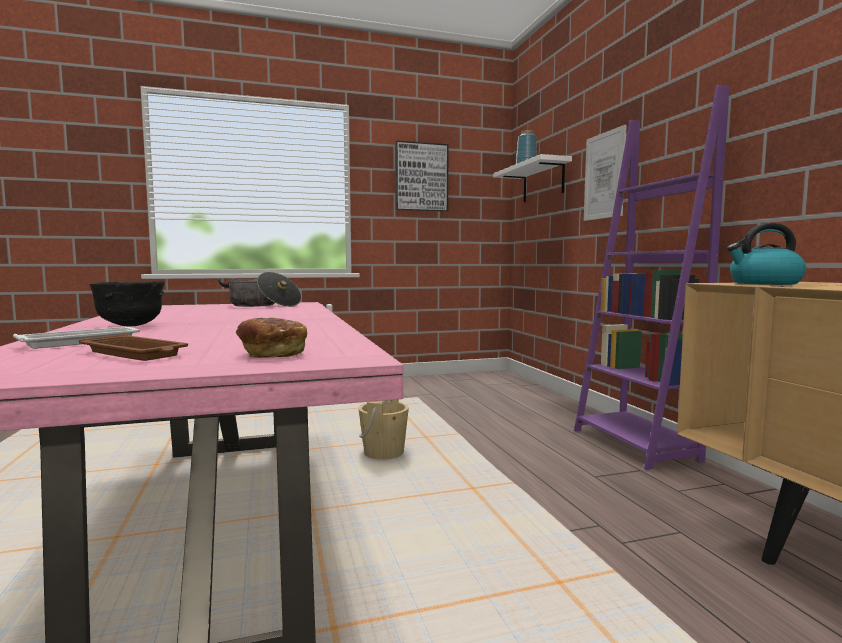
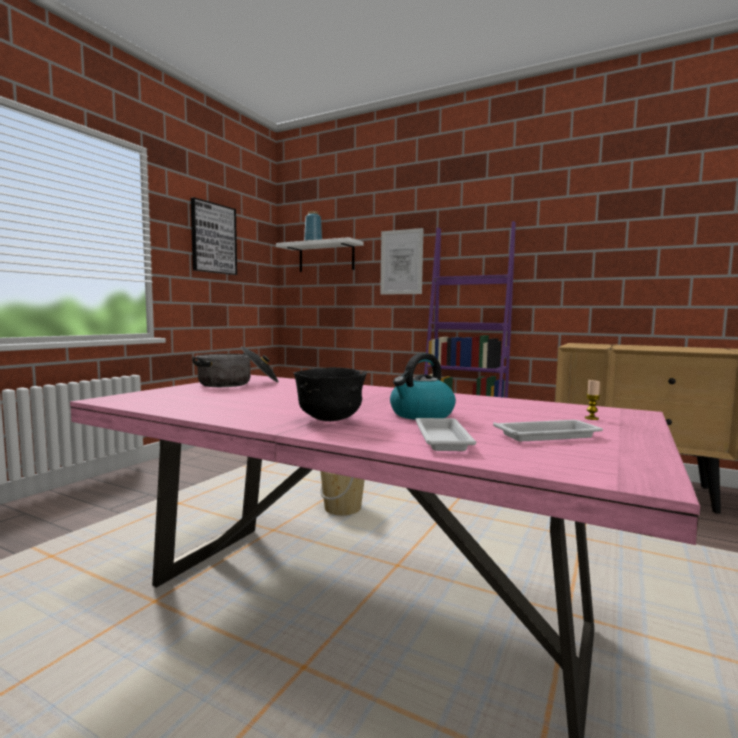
camera: 45 degrees left, 0 degrees up
(135, 354) = (548, 435): brown tray -> white tray
(271, 353) = (591, 418): bread -> candle
(764, 283) = (596, 346): kettle -> kettle (421, 415)

